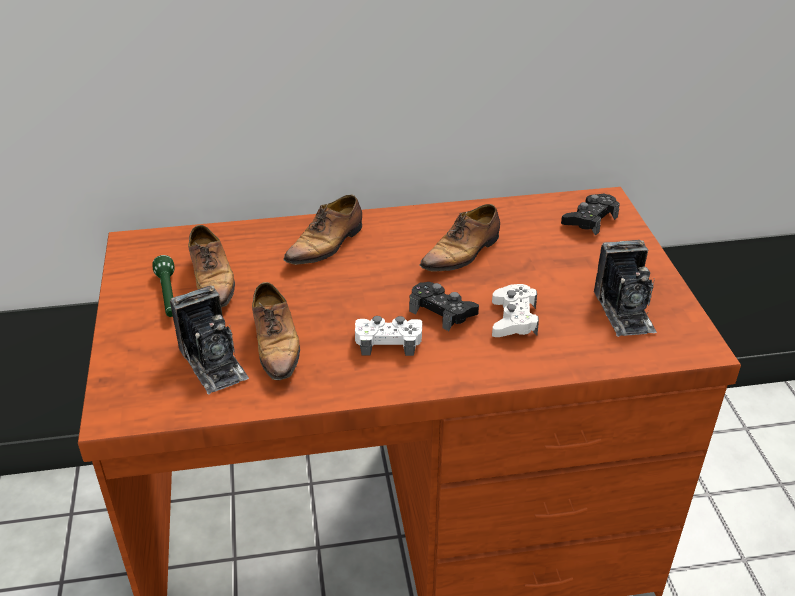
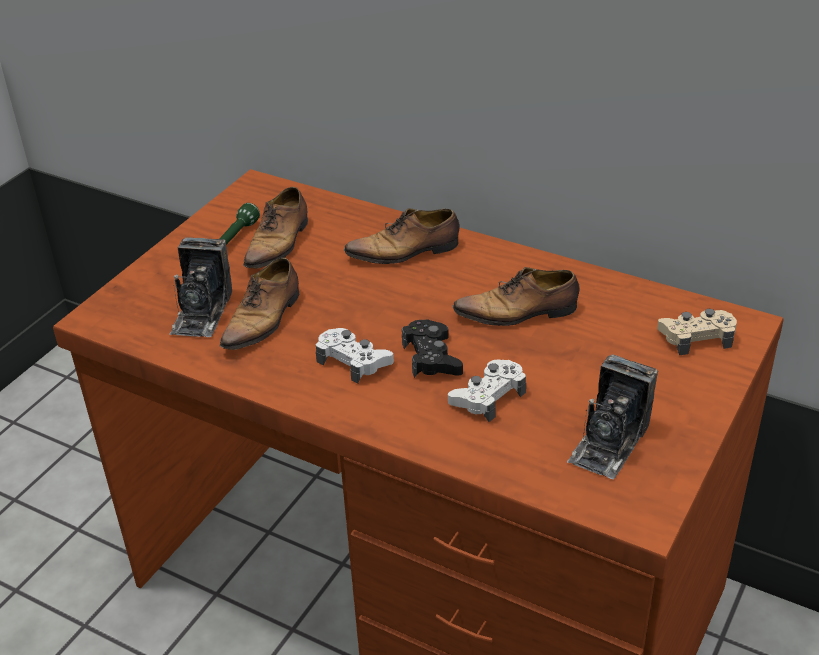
camera: 40 degrees right, 0 degrees up
(590, 219) = (696, 337): black game controller -> beige game controller

